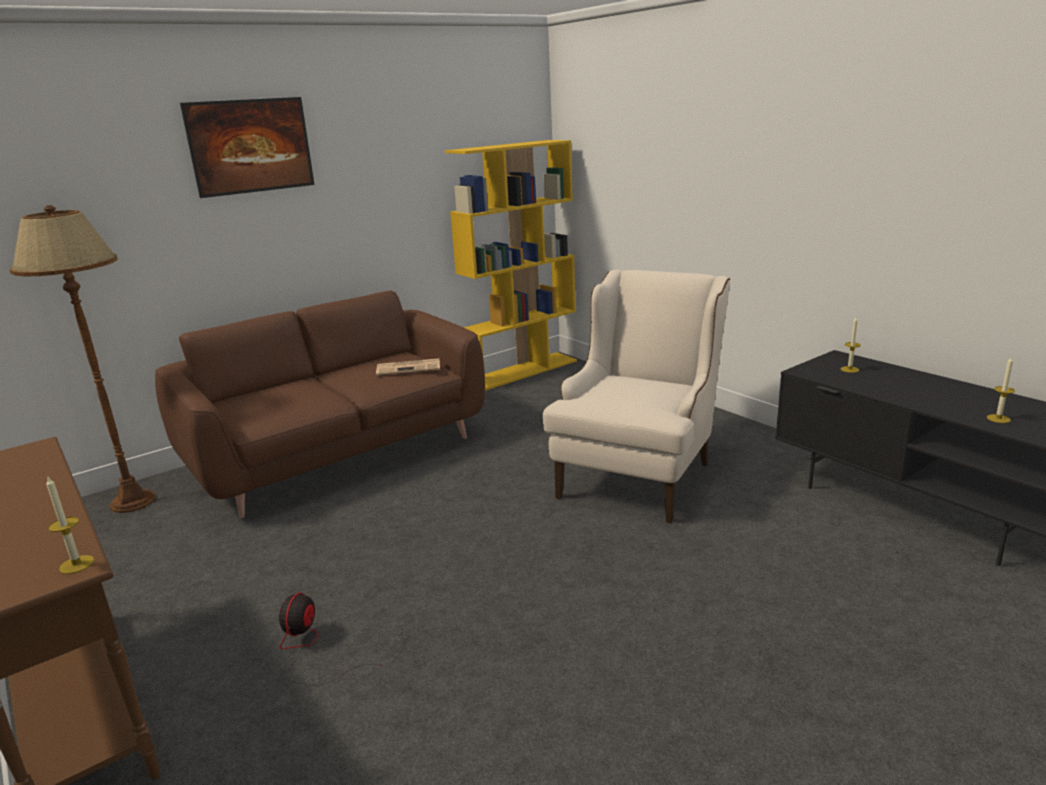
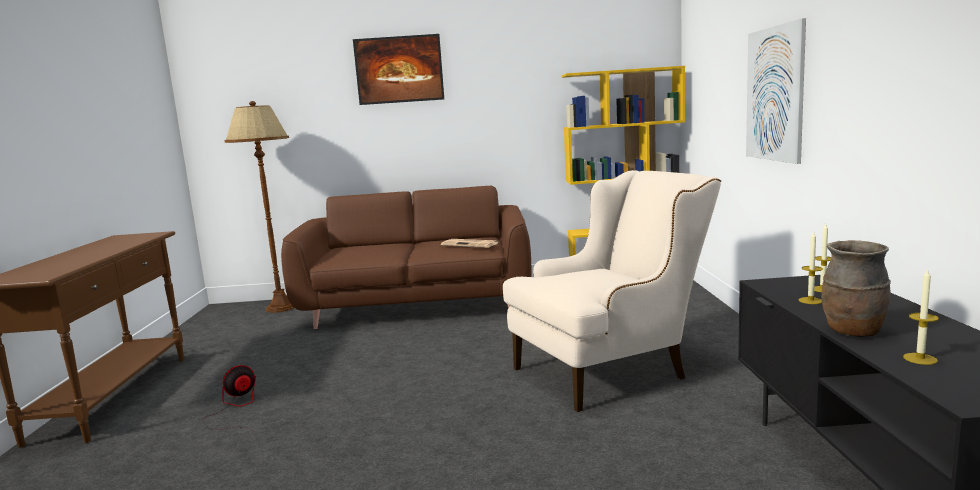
camera: 35 degrees right, 10 degrees down
(77, 564) = (47, 275): candle -> candle (810, 300)
(725, 187) = (774, 94): none -> picture
(932, 406) = (853, 332): none -> brown vase

